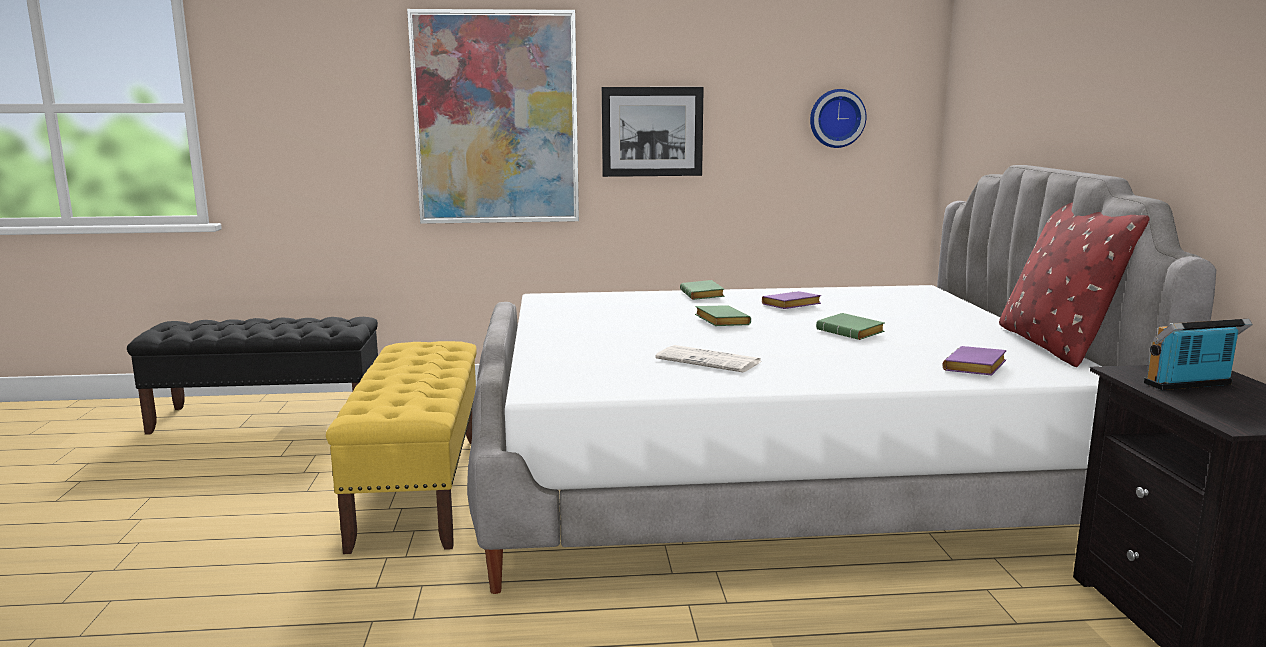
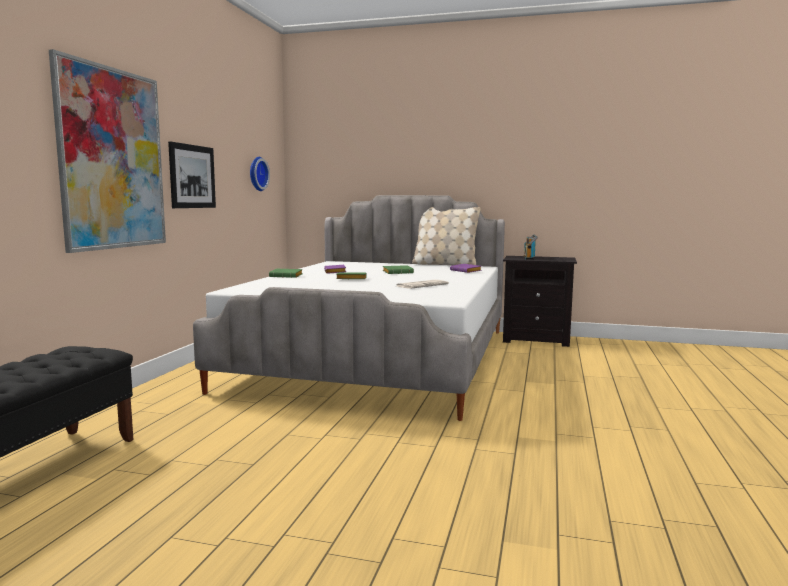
camera: 70 degrees left, 5 degrees down
(419, 490) = (300, 428): yellow bench -> none
(1054, 345) = (445, 265): red pillow -> beige pillow

